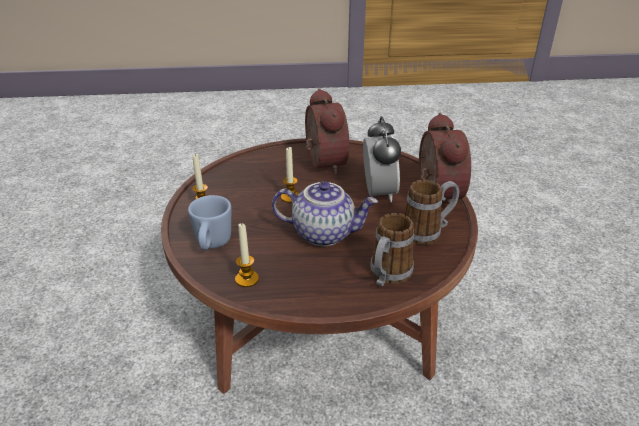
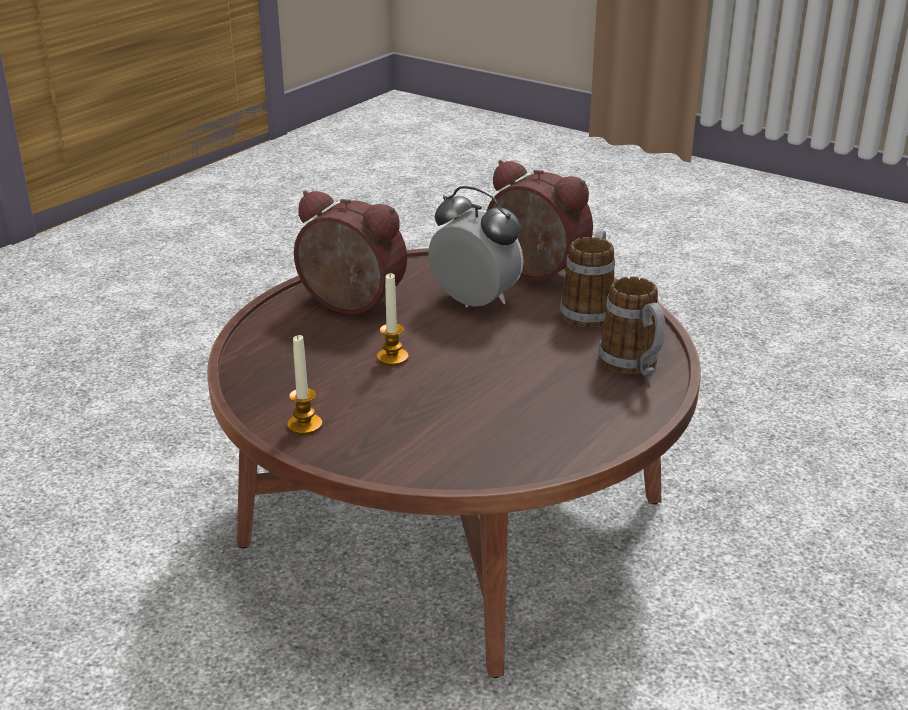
camera: 50 degrees left, 5 degrees down
(212, 244) = (413, 452): blue mug -> none
(247, 279) = (522, 454): candle -> none
(324, 233) = (503, 368): teapot -> none

